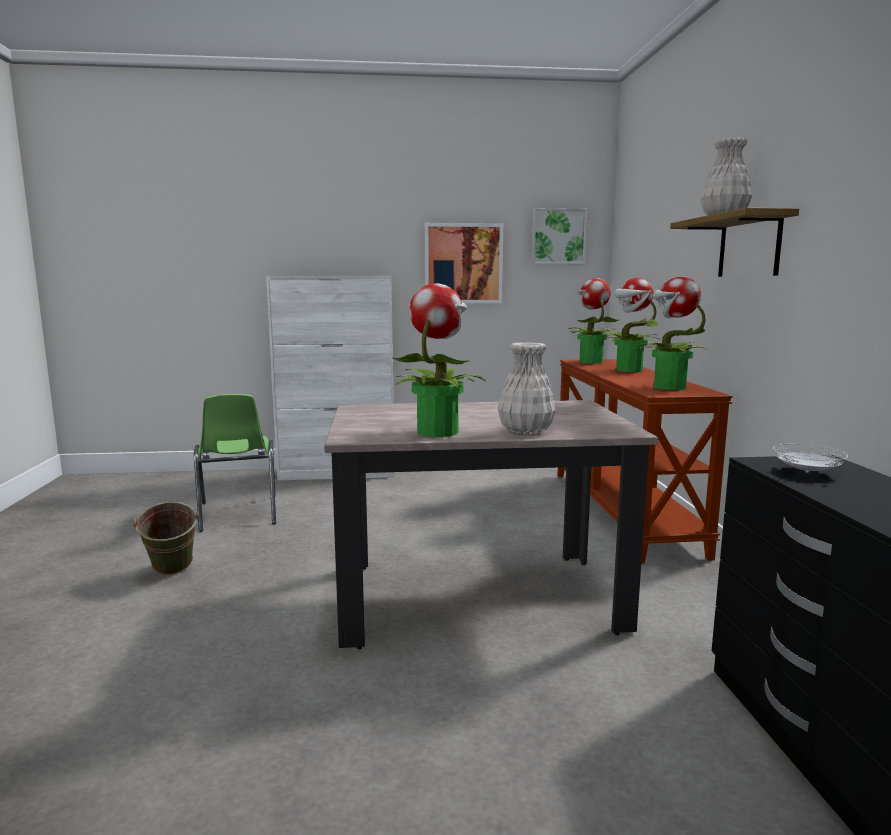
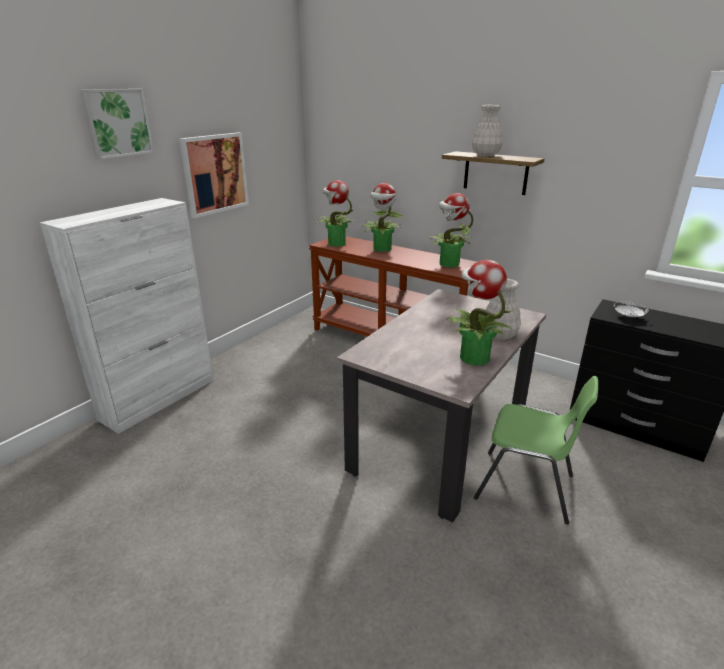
camera: 50 degrees left, 15 degrees up
(171, 573) = (240, 567): green bucket -> none
(238, 514) = (163, 484): green chair -> green chair (526, 487)
(558, 236) = (275, 139): picture -> picture (117, 123)

